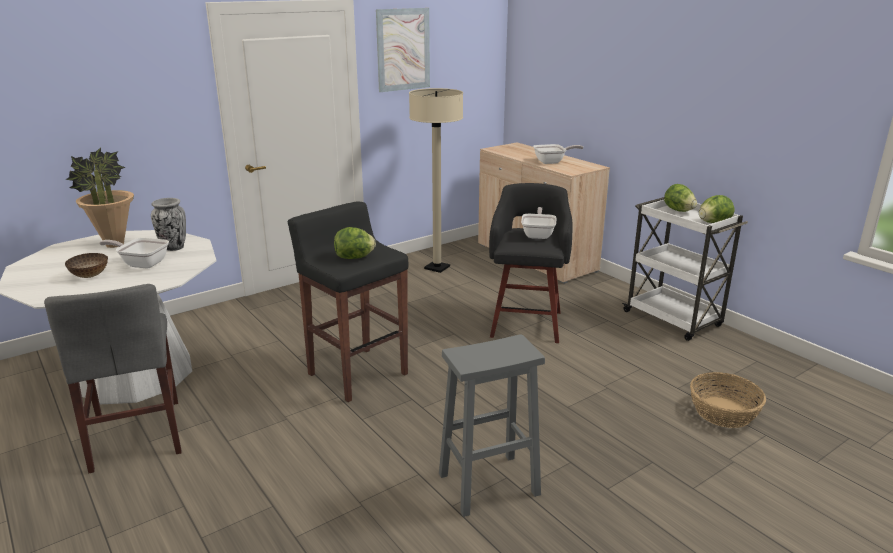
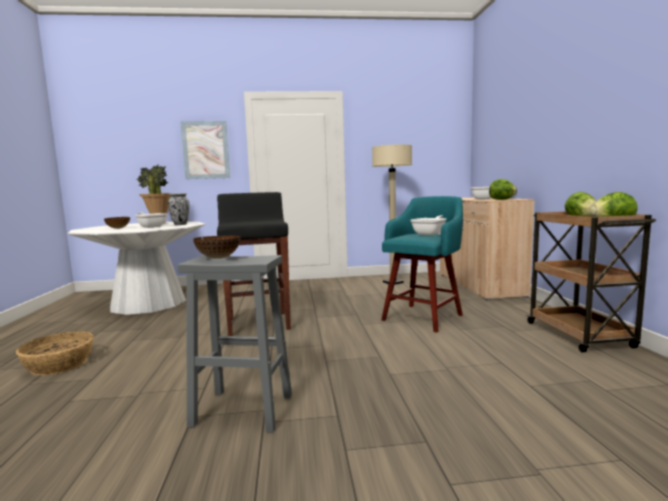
camera: 30 degrees right, 15 degrees down
(137, 434) = (100, 327): grey chair -> none
(355, 257) = (249, 222): lettuce -> lettuce (502, 199)
(403, 49) = (380, 126): picture -> picture (206, 150)
(475, 353) = (219, 258): none -> bowl
(526, 323) = (424, 317): black stool -> turquoise stool
(673, 319) = (579, 335): white cart -> brown cart
(723, 412) = (573, 420): basket -> basket (60, 364)

